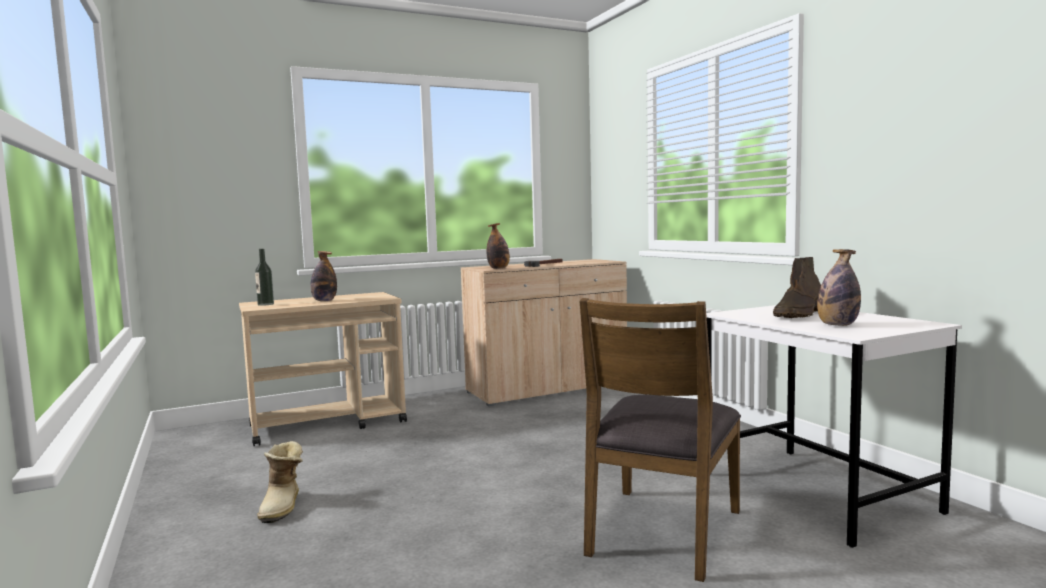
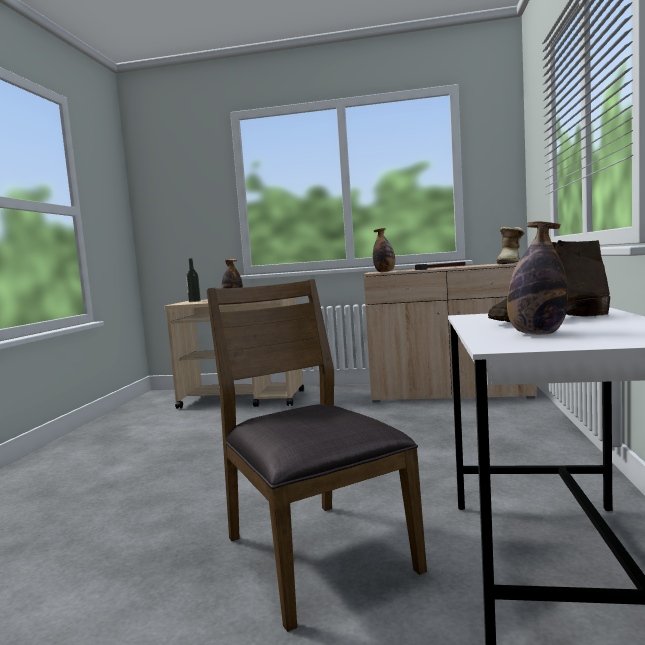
camera: 35 degrees right, 0 degrees up
(283, 506) = (121, 454): boot -> boot (511, 263)
(662, 531) = (315, 554): brown chair -> brown chair turned 90 degrees clockwise

